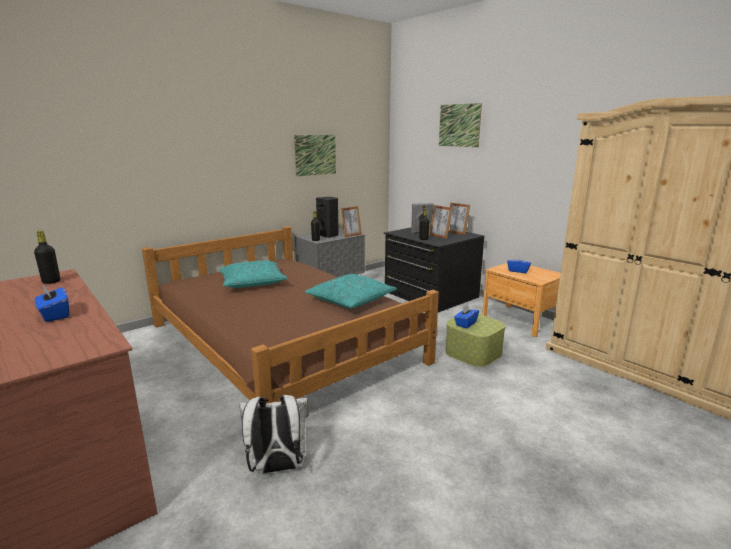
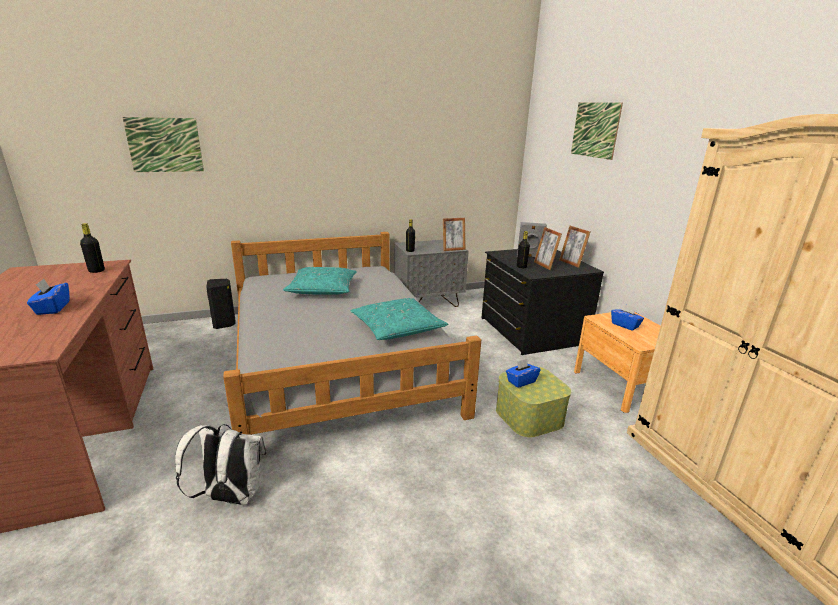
camera: 20 degrees right, 5 degrees up
(283, 343) = (337, 357): brown bed -> grey bed
(315, 155) = (426, 156): picture -> picture (165, 145)
(328, 235) = (429, 247): black speaker -> black speaker (224, 324)

